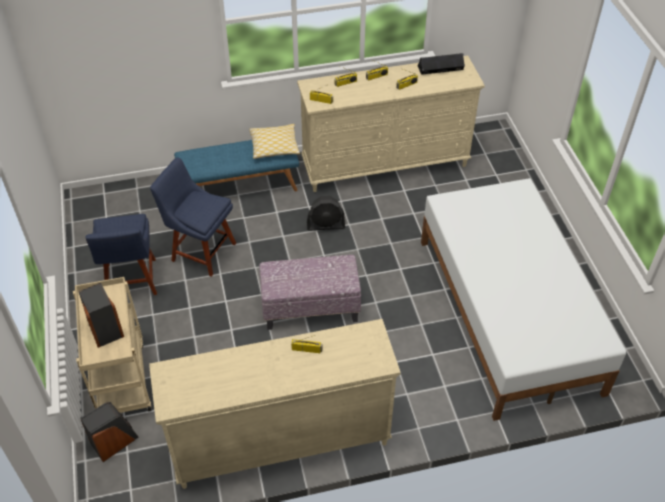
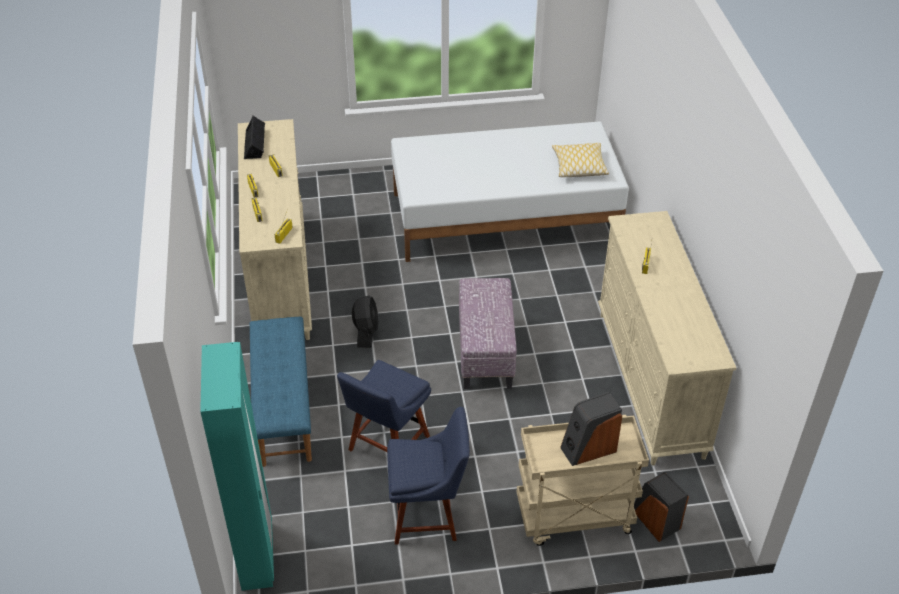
camera: 85 degrees left, 5 degrees down
(104, 193) = (257, 556): none -> turquoise wardrobe
(274, 146) = (274, 332): pillow -> pillow (579, 166)

